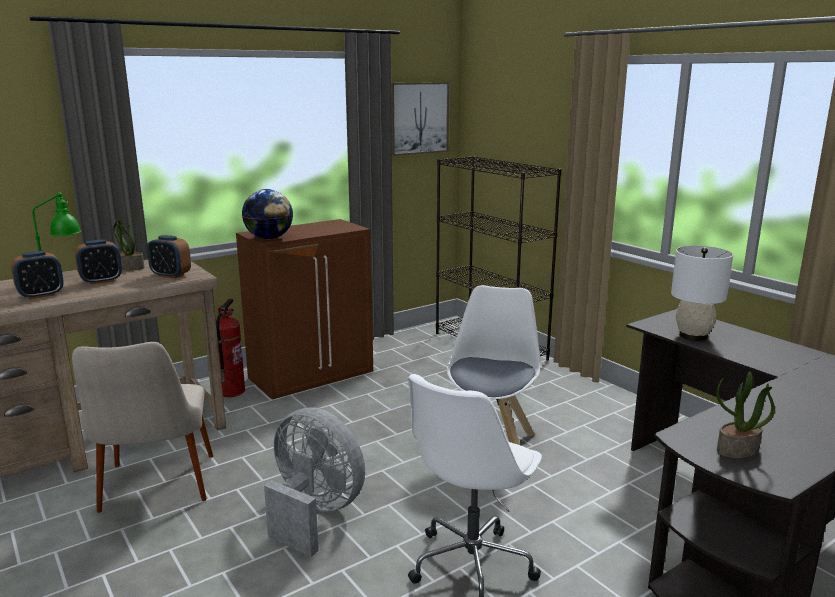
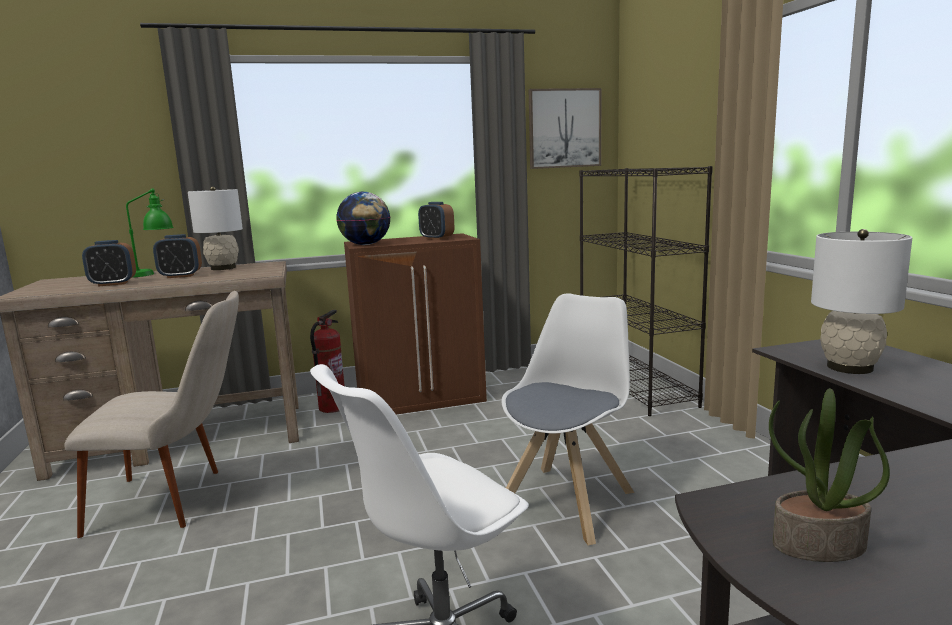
camera: 20 degrees right, 5 degrees down
(129, 267) = (223, 268): potted plant -> white table lamp
(155, 494) = (179, 499): beige chair -> beige chair turned 105 degrees counterclockwise
(171, 275) = (245, 274): alarm clock -> alarm clock (437, 238)
(314, 513) = (310, 548): grey fan -> none

